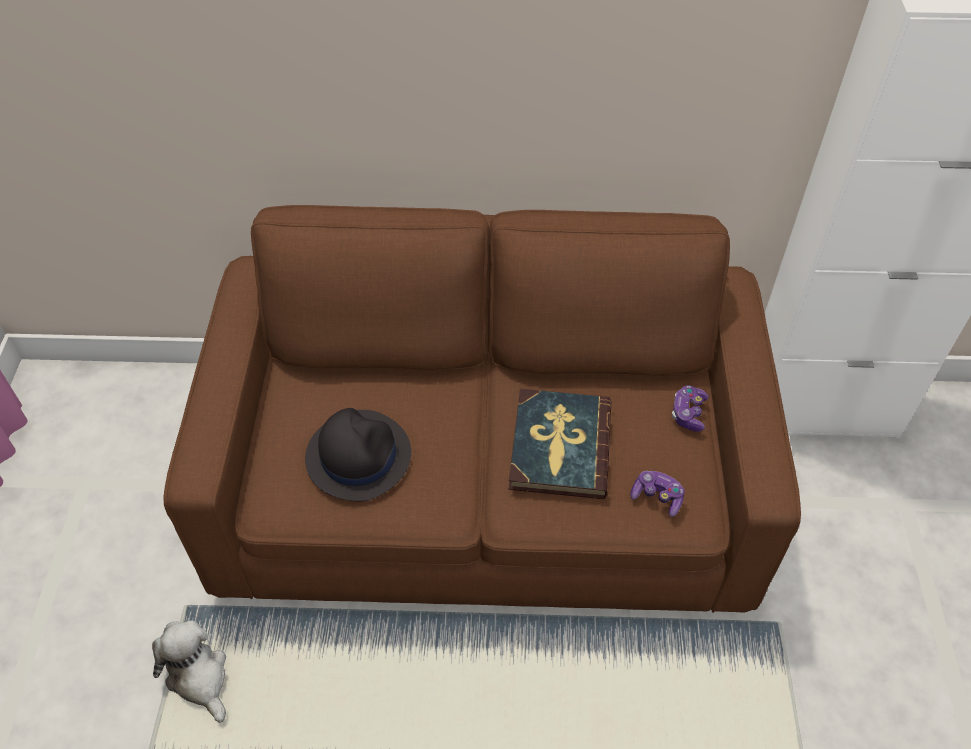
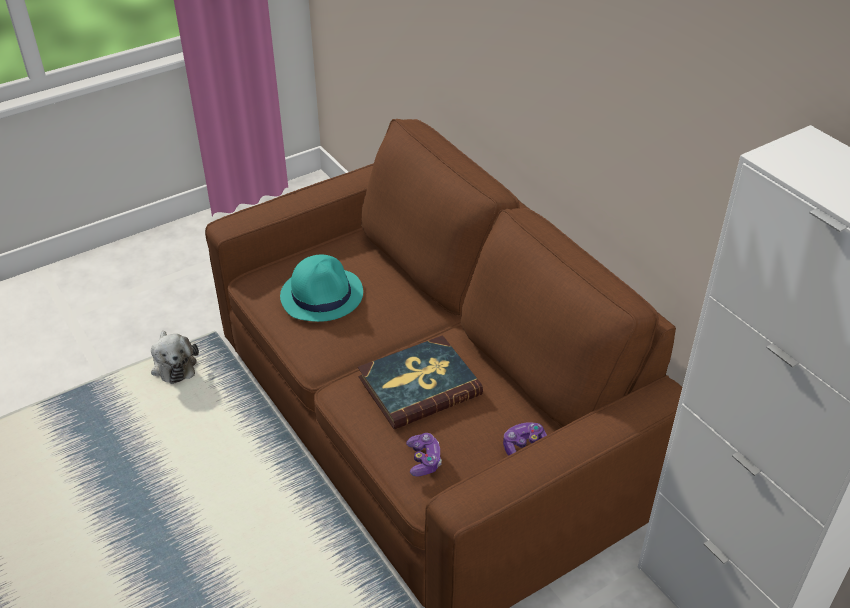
camera: 55 degrees right, 10 degrees down
(199, 677) = (173, 364): plush toy -> plush toy turned 135 degrees clockwise
(358, 455) = (322, 295): black hat -> turquoise hat

